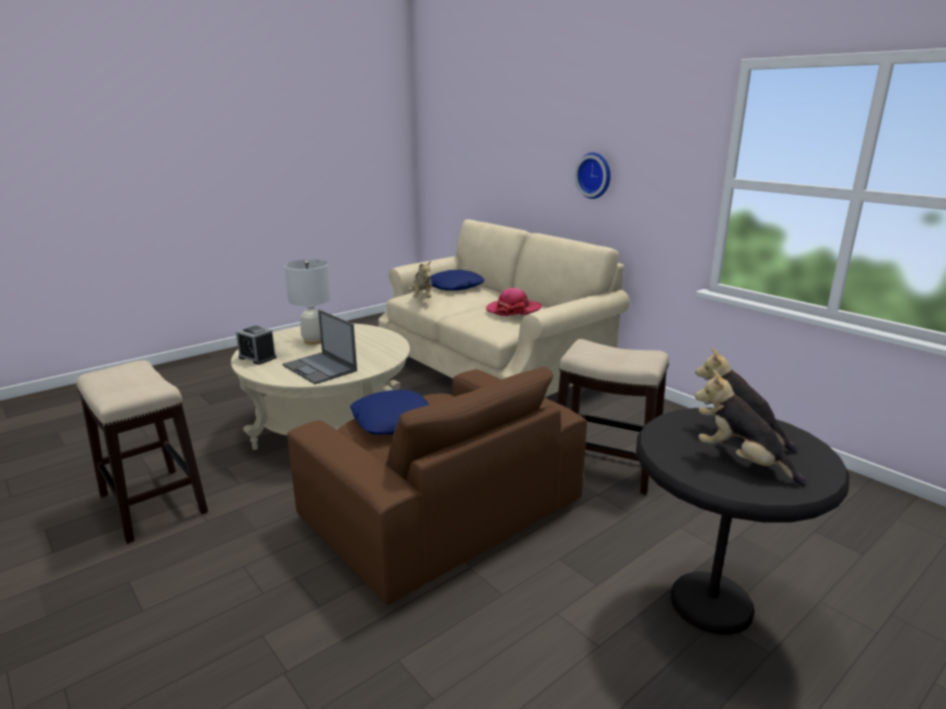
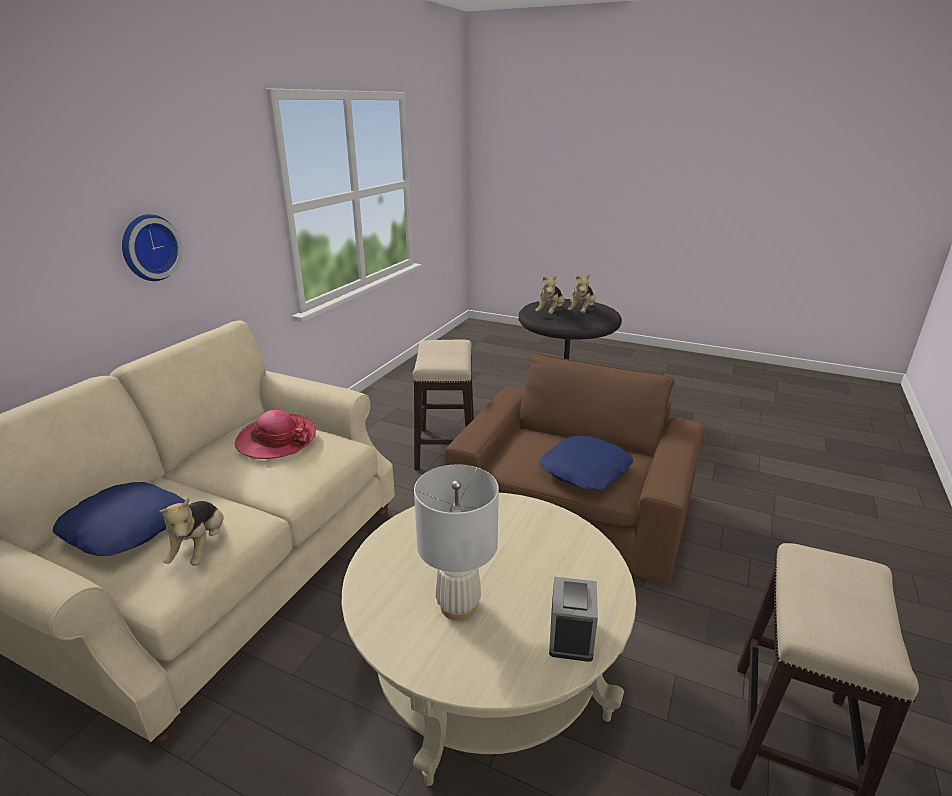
camera: 115 degrees left, 5 degrees up
(320, 368) = (548, 545): laptop -> none
(422, 298) = (200, 548): plush toy -> plush toy turned 120 degrees clockwise

